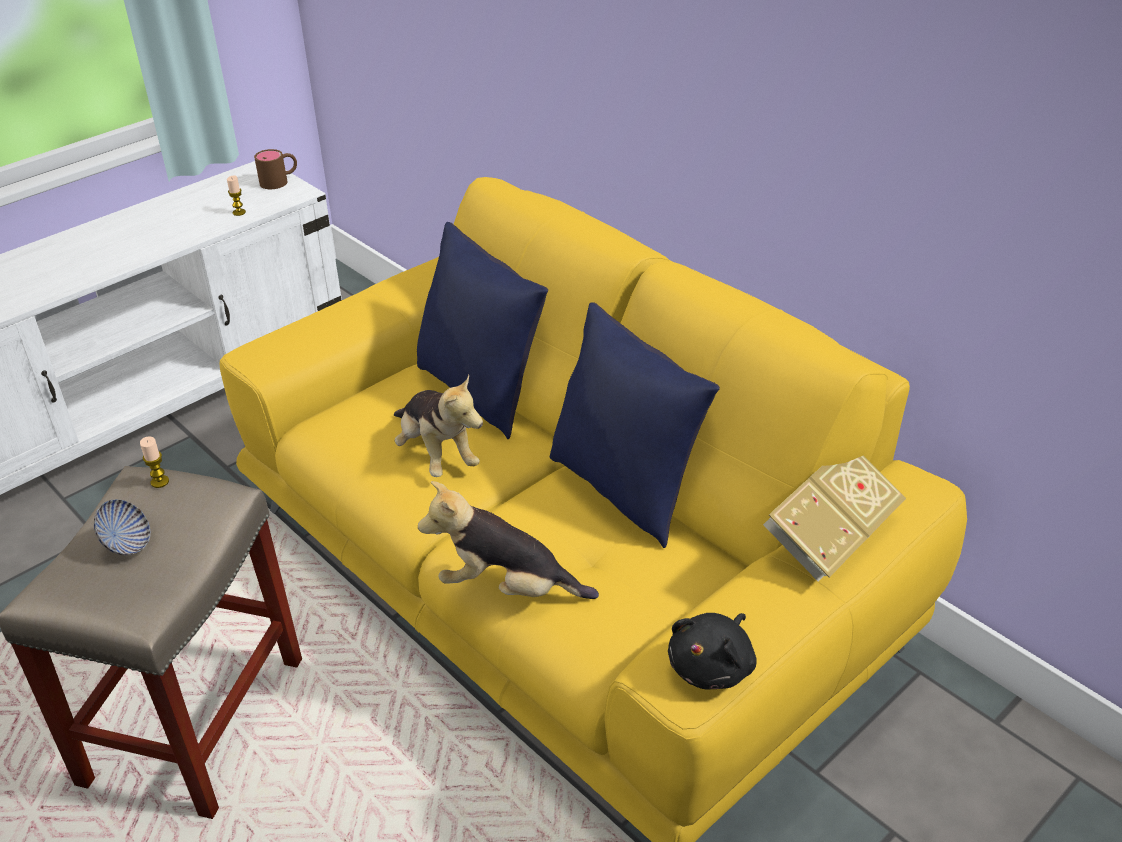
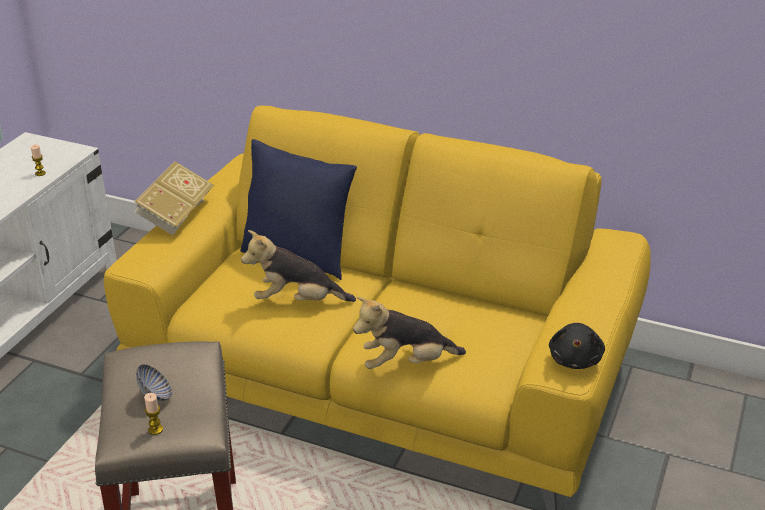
camera: 25 degrees left, 5 degrees down
(160, 482) = (147, 353): candle -> candle (155, 429)
(280, 181) = (54, 146): brown mug -> none
(436, 454) = (297, 301): plush toy -> plush toy turned 150 degrees clockwise
(625, 488) = (436, 289): blue pillow -> none
(828, 536) = (590, 276): book -> book (175, 215)

